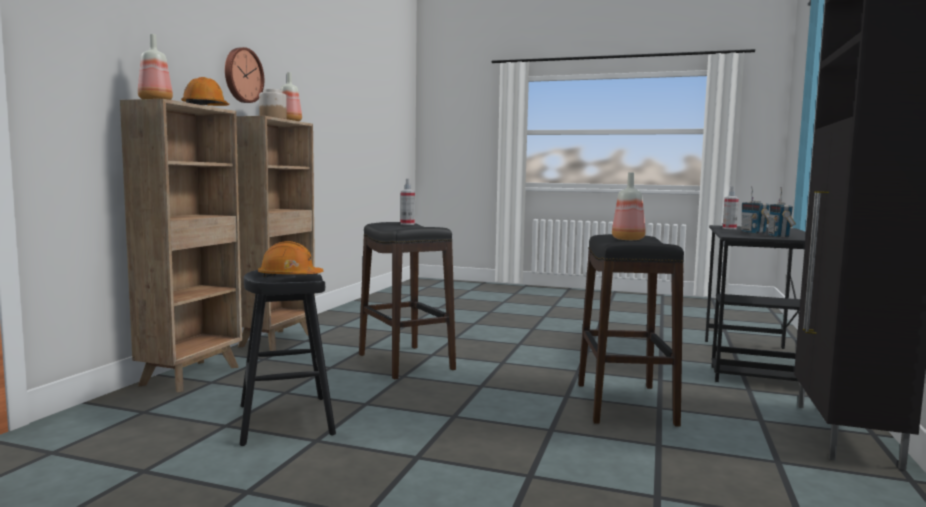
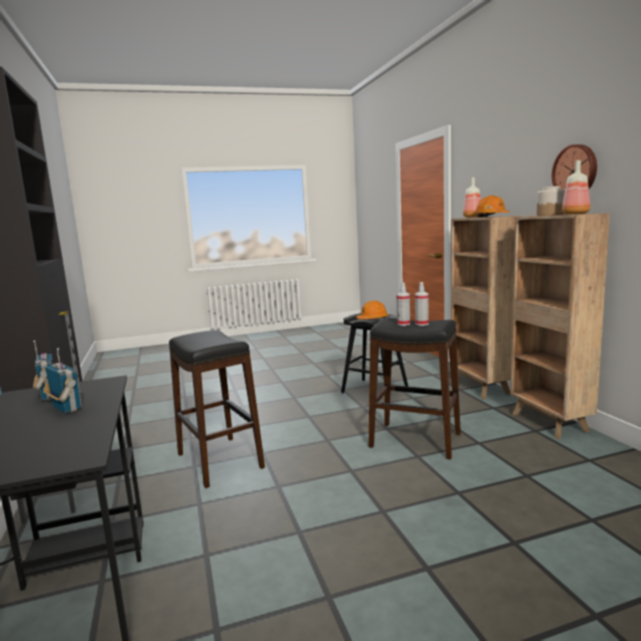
camera: 145 degrees right, 5 degrees up
(629, 239) = (209, 338): bottle -> none
(729, 228) = (85, 430): spray bottle -> spray bottle (403, 324)

